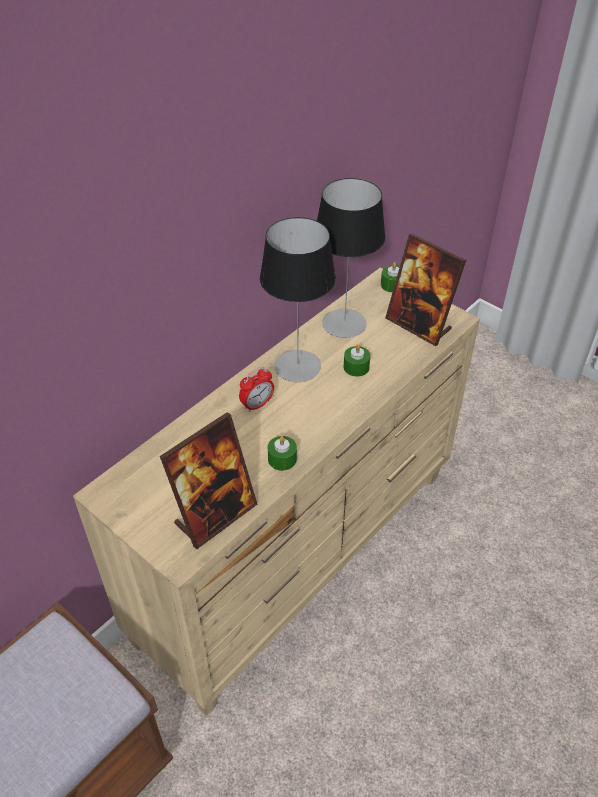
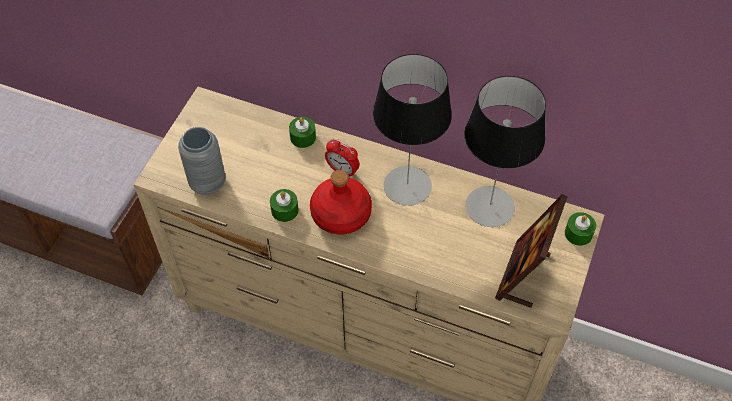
camera: 70 degrees right, 10 degrees up
(215, 515) = (207, 183): picture frame -> grey vase
(307, 418) = (341, 214): none -> red bottle
(356, 367) = (428, 235): green candle -> green candle (303, 137)

